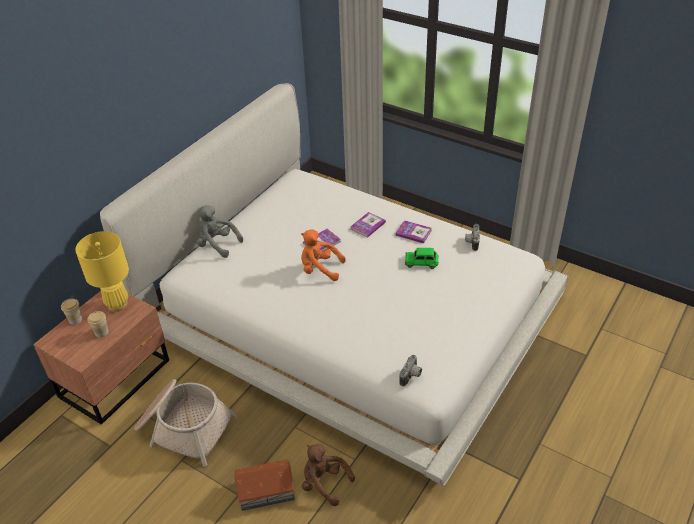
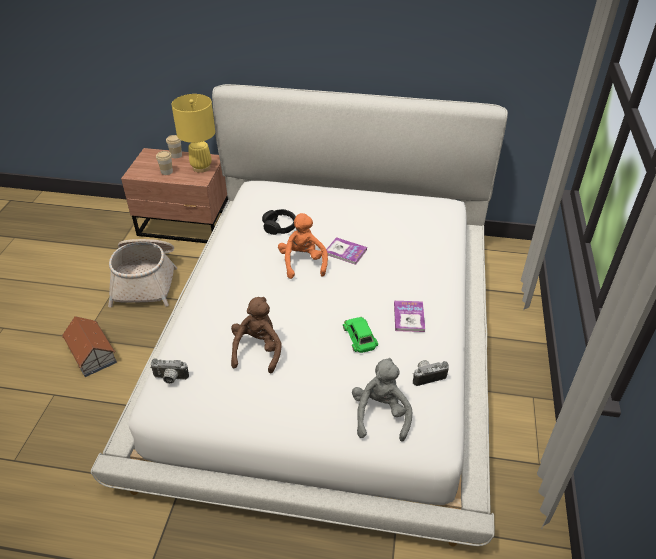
camera: 65 degrees right, 0 degrees up
(217, 245) = (302, 190): grey plush toy -> grey plush toy (380, 414)
(261, 271) = (279, 226): none -> black headphones
(324, 483) = (107, 392): brown plush toy -> brown plush toy (258, 350)
(368, 225) = (396, 276): book -> none

